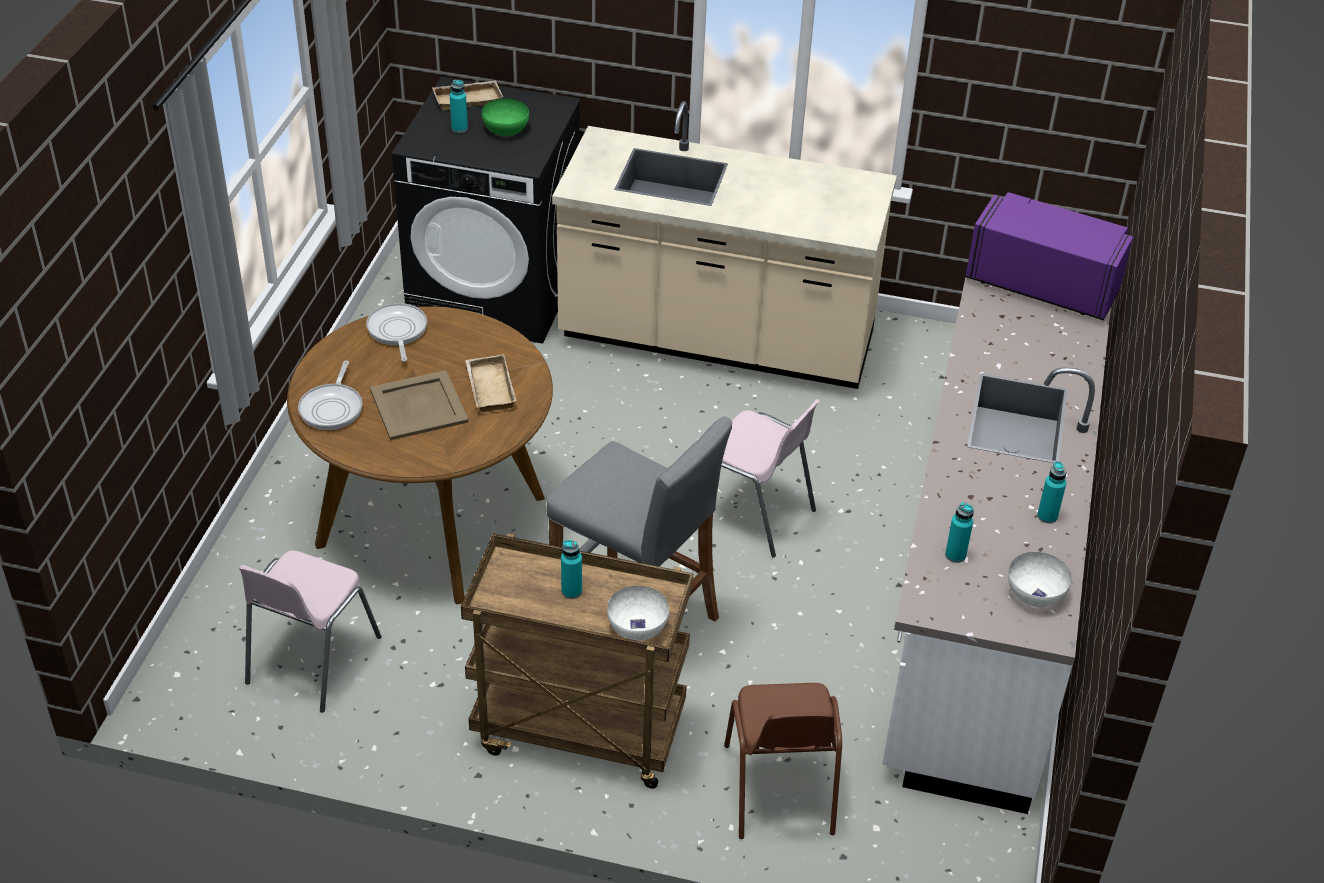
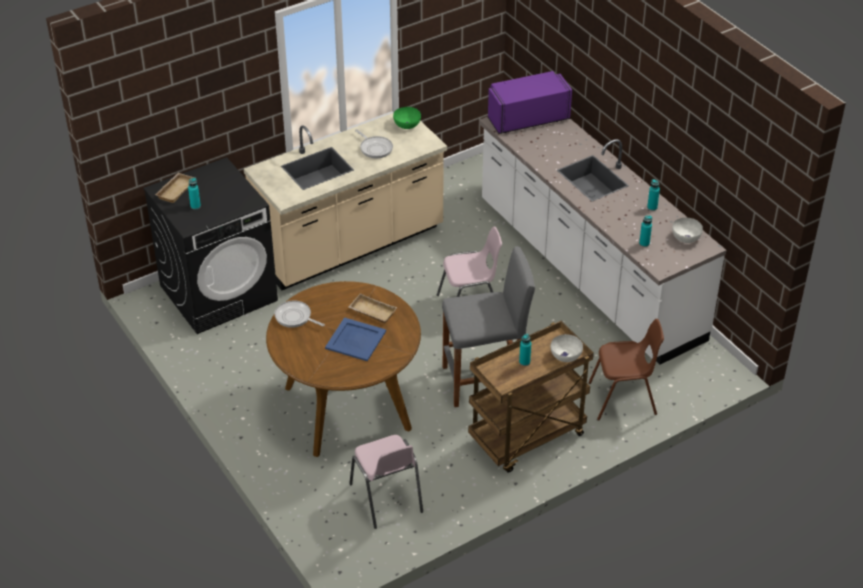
camera: 45 degrees left, 0 degrees up
(332, 408) = (322, 367): frying pan -> frying pan (375, 148)
(419, 405) = (355, 339): beige tray -> blue tray
(505, 129) = (217, 193): green bowl -> green bowl (407, 125)
(779, 790) = (623, 399): brown chair -> brown chair turned 45 degrees counterclockwise

